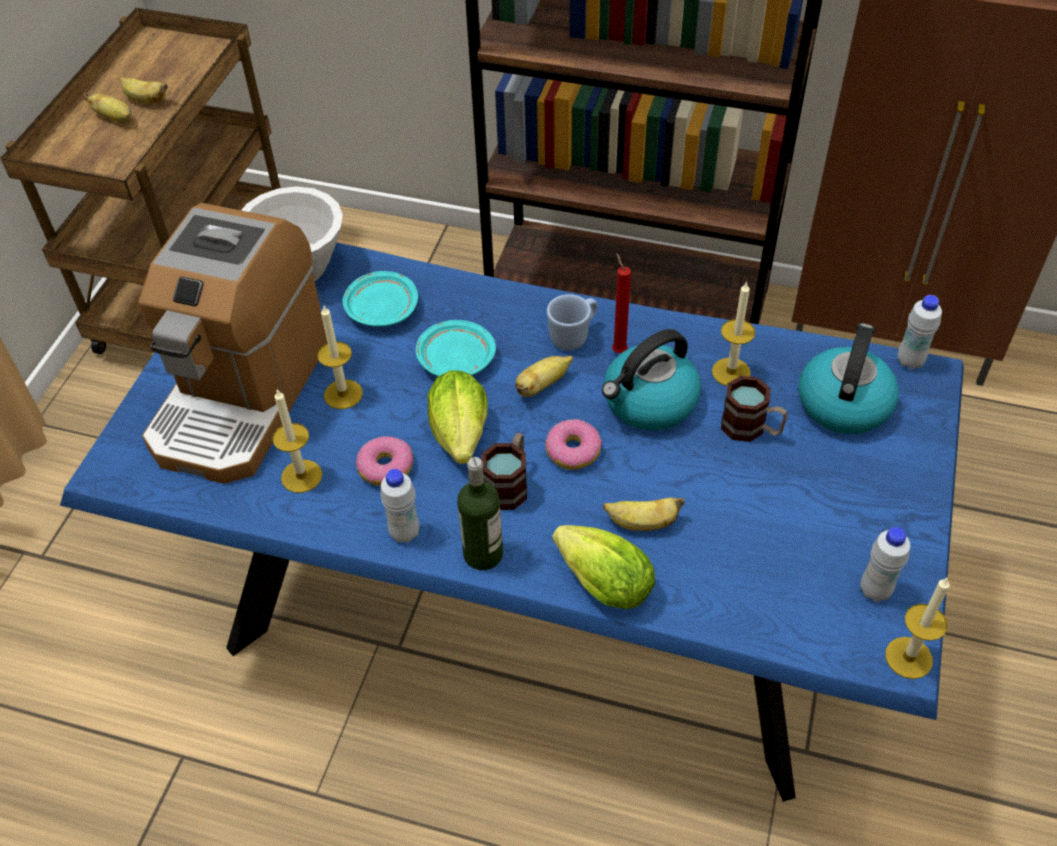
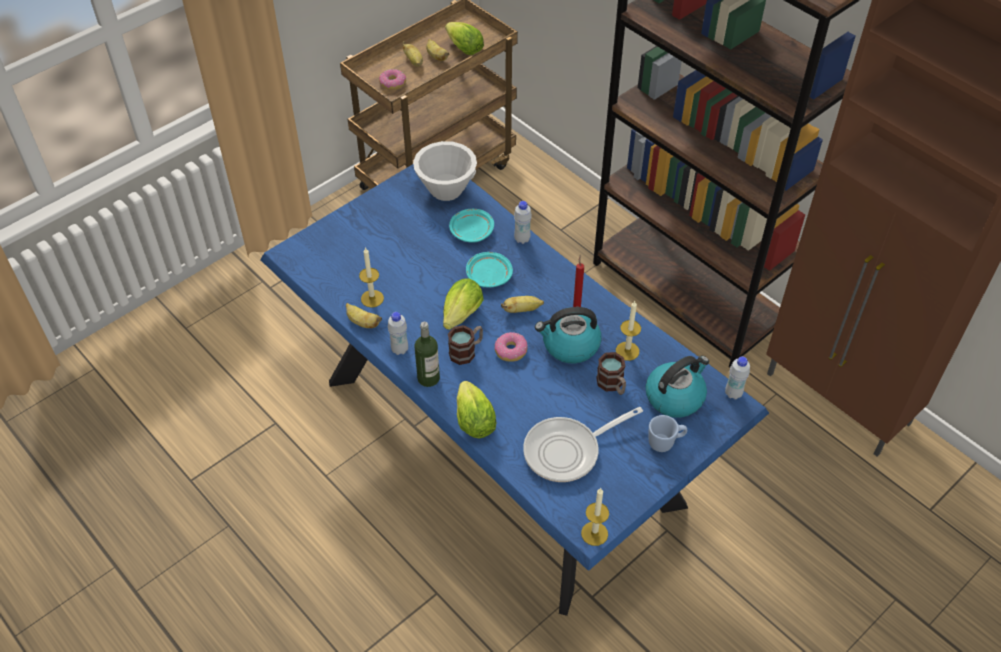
camera: 30 degrees right, 0 degrees up
(177, 76) = (462, 48): none -> lettuce
(241, 396) = (372, 245): coffee machine -> none
(343, 394) = (420, 267): candle -> none
(386, 468) = (414, 314): donut -> donut (392, 83)
(574, 336) = (559, 292): blue mug -> blue mug (665, 442)
(642, 523) = (516, 403): banana -> banana (362, 322)
(771, 555) = (567, 451): none -> frying pan
(875, 590) = (606, 495): white bottle -> white bottle (522, 239)

